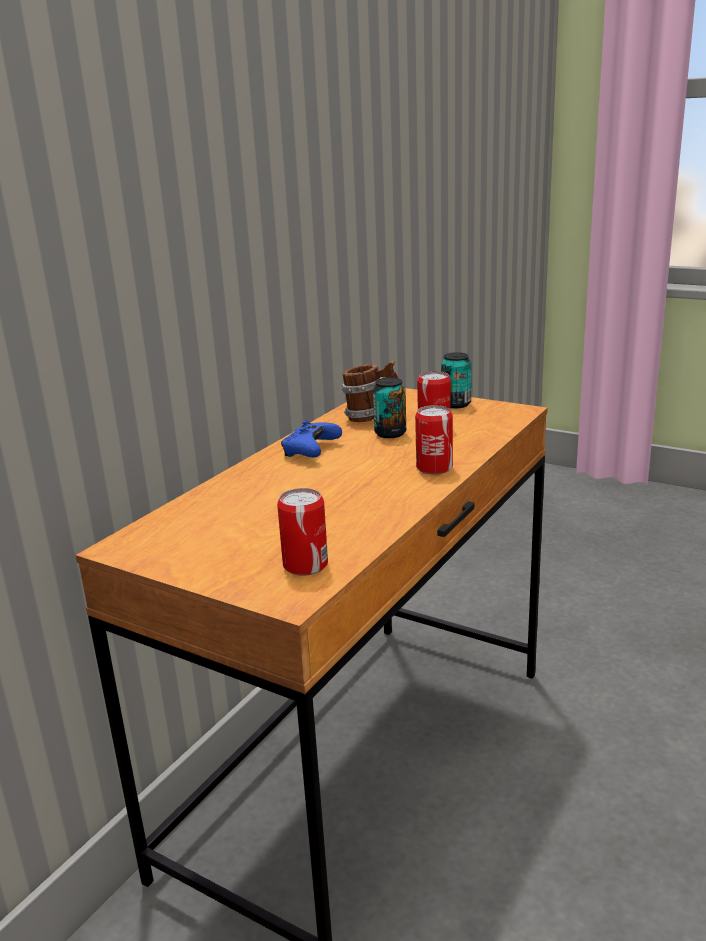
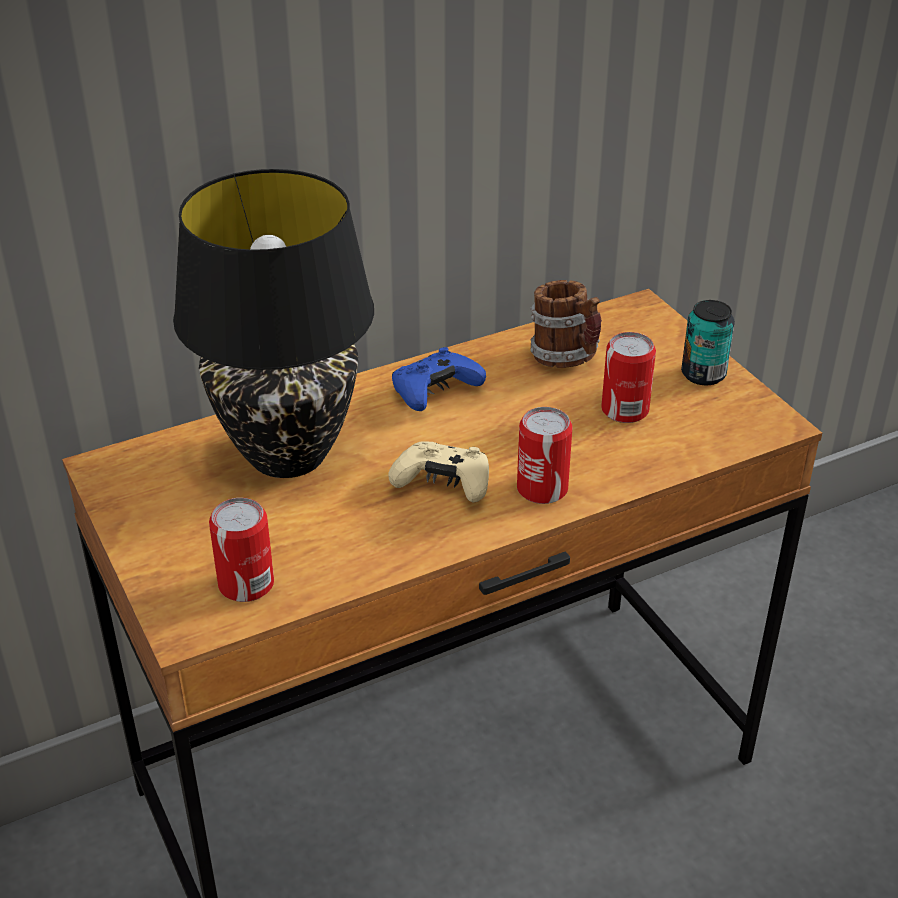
camera: 30 degrees right, 15 degrees up
(251, 501) = (289, 454): none -> black table lamp
(372, 483) = (443, 484): none -> beige game controller
(390, 433) = (558, 399): can -> none

